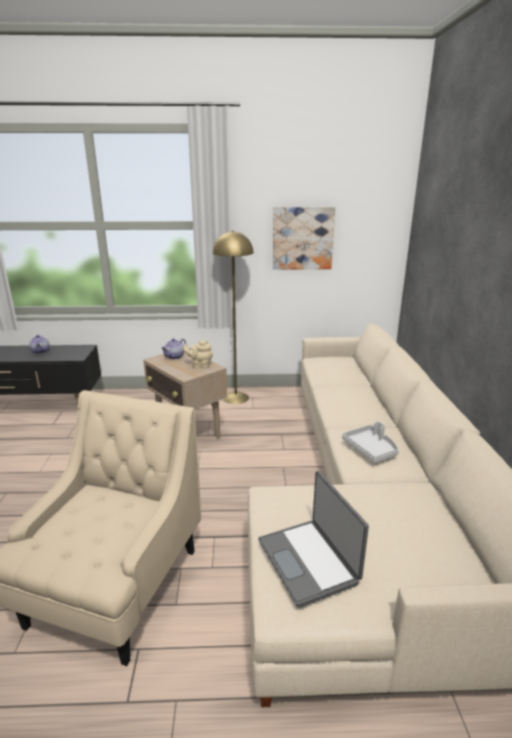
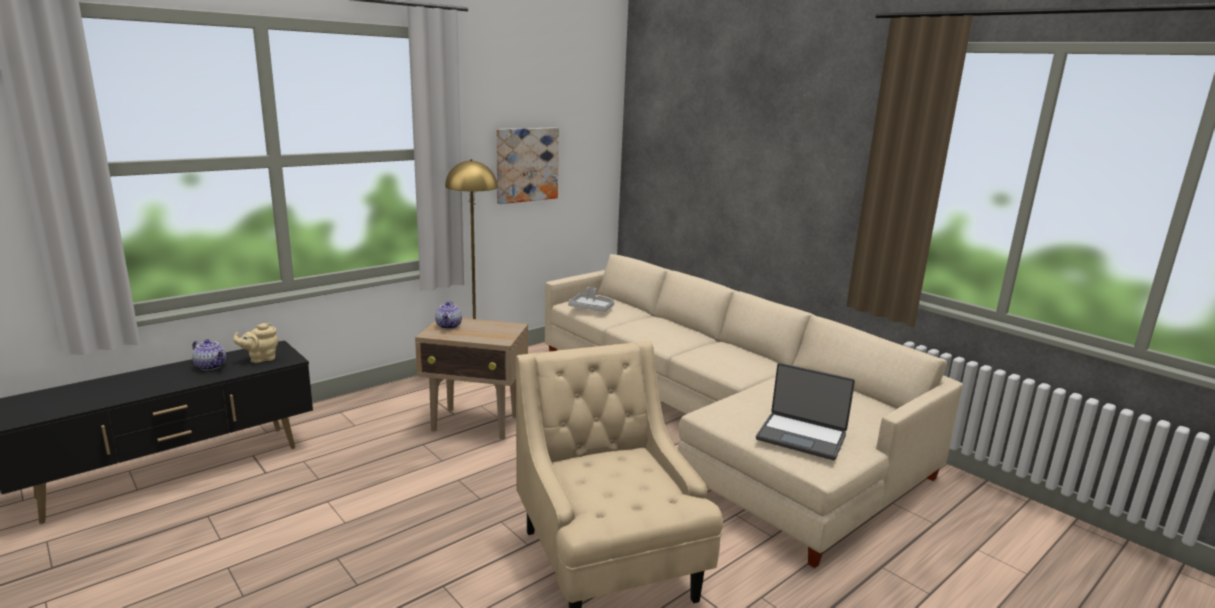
camera: 40 degrees left, 5 degrees down
(200, 365) = (496, 328): beige teapot -> beige teapot (260, 359)
(371, 449) = (731, 360): grey tray -> grey tray (591, 308)

